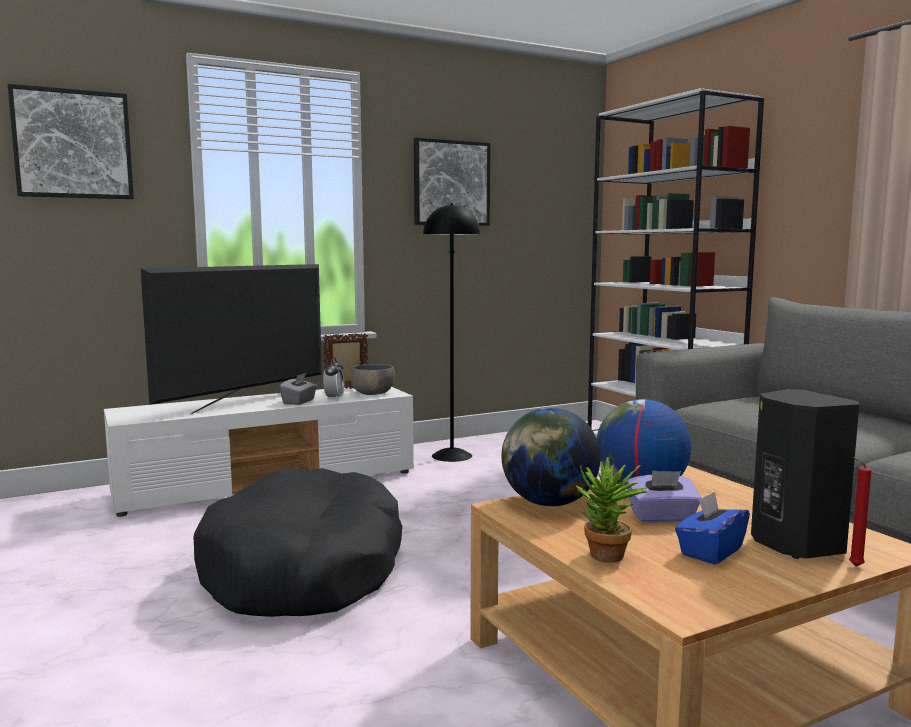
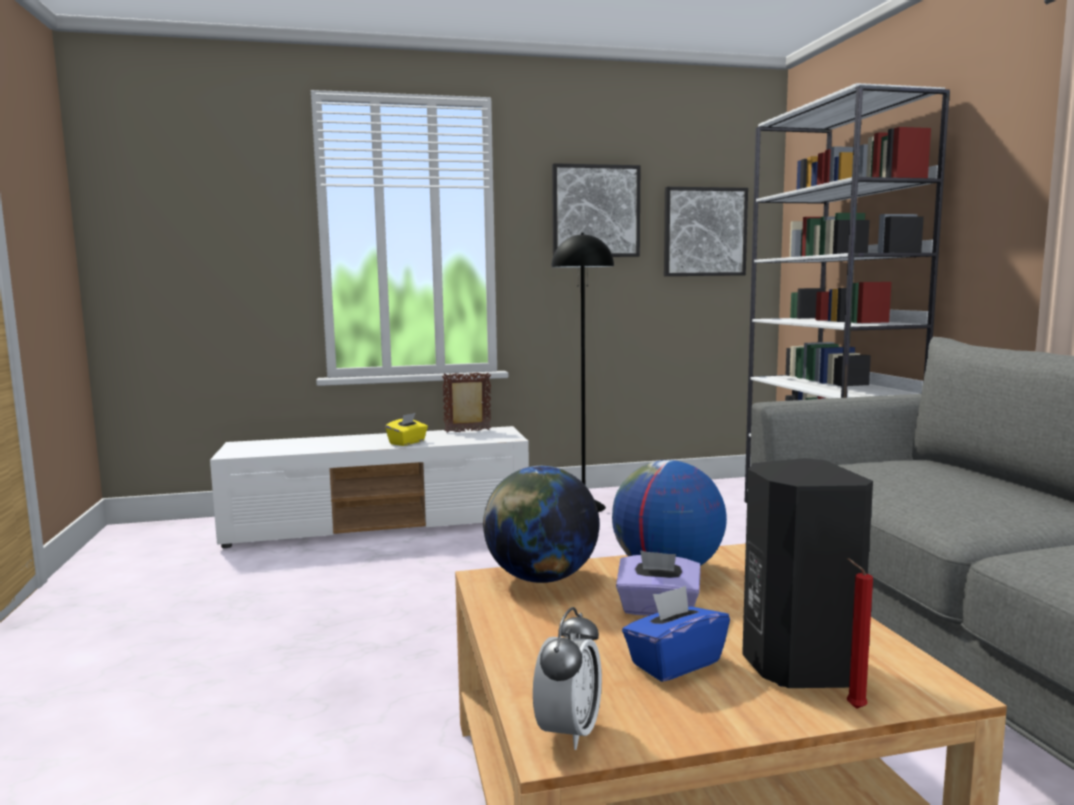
camera: 15 degrees right, 0 degrees up
(73, 144) = (203, 186): picture -> picture (704, 232)
(244, 403) = (354, 441): television -> none
(299, 402) = (407, 442): grey tissue box -> yellow tissue box
(304, 570) = (348, 621): black dog bed -> none
(334, 398) = (445, 440): alarm clock -> alarm clock (569, 731)
(372, 393) = (489, 436): grey bowl -> none
(607, 559) = (536, 658): potted plant -> none

